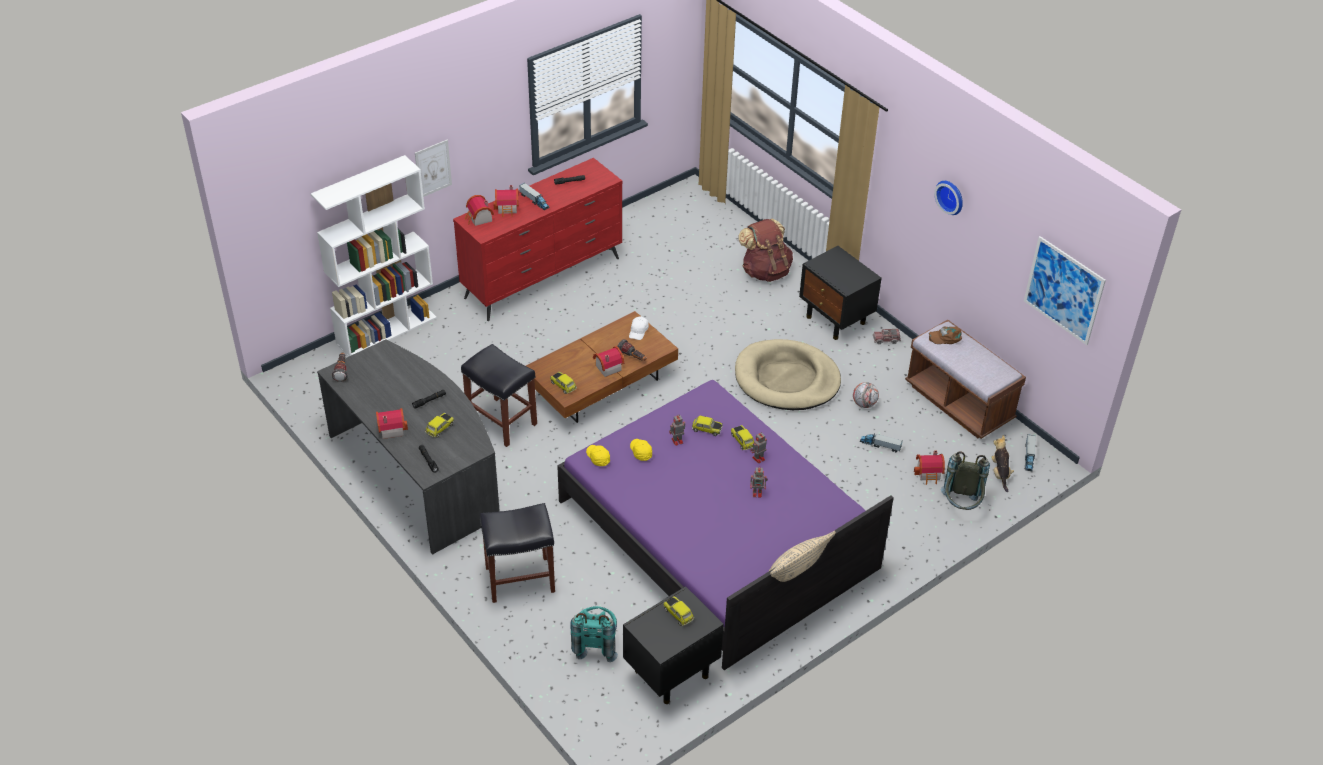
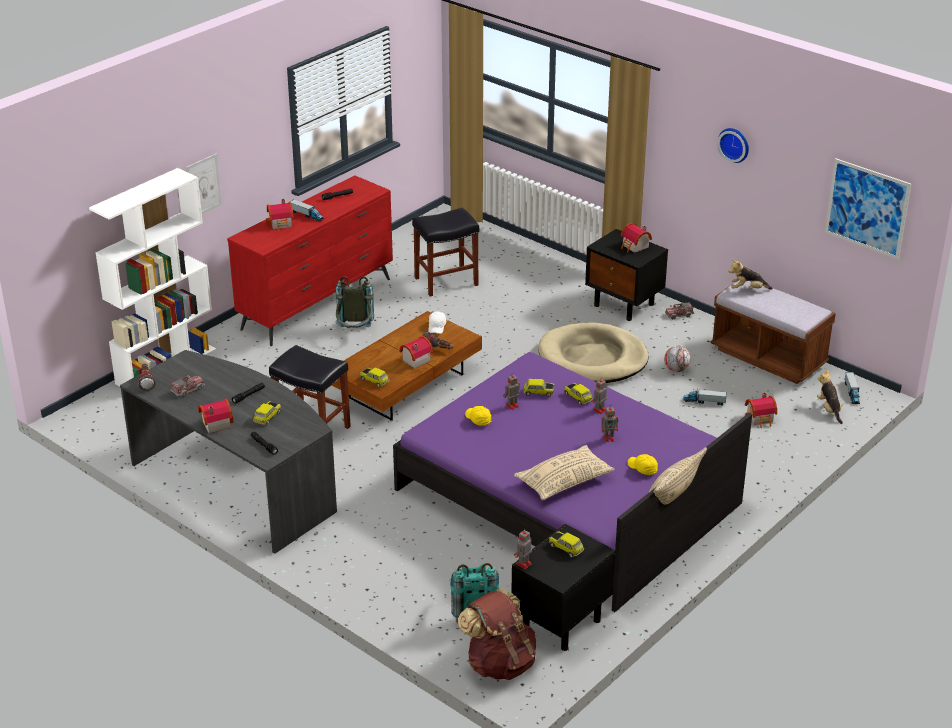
camera: 10 degrees left, 10 degrees down
(376, 386) = (187, 390): none -> toy truck
(479, 219) = (254, 235): toy house -> toy house (634, 247)
(521, 578) = (376, 562): black stool -> black stool (447, 281)
(598, 458) = (435, 429): yellow cap -> yellow cap (642, 468)
(633, 625) = (523, 564): none -> toy robot
(700, 536) = (564, 481): none -> beige pillow
(765, 271) = (540, 273): brown backpack -> brown backpack (499, 663)
(945, 337) = (747, 289): brown cap -> plush toy
(961, 506) = (801, 441): grey backpack -> grey backpack (355, 332)

